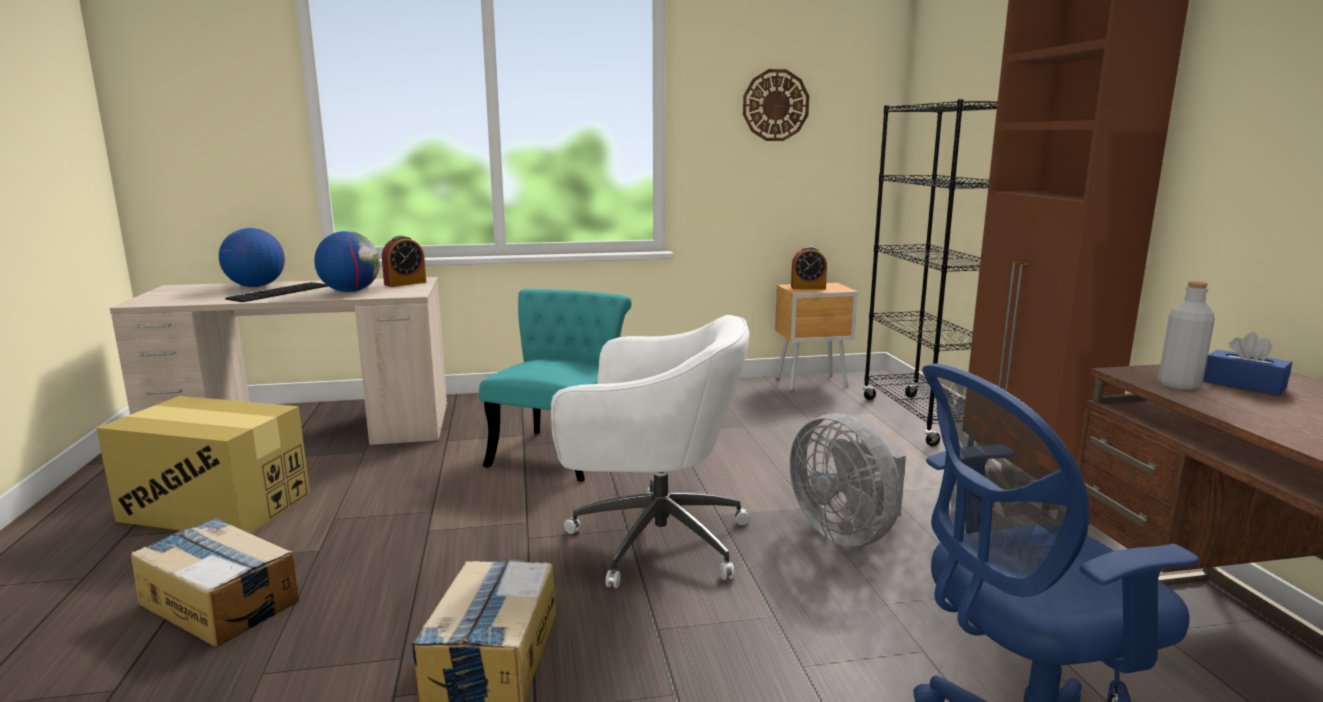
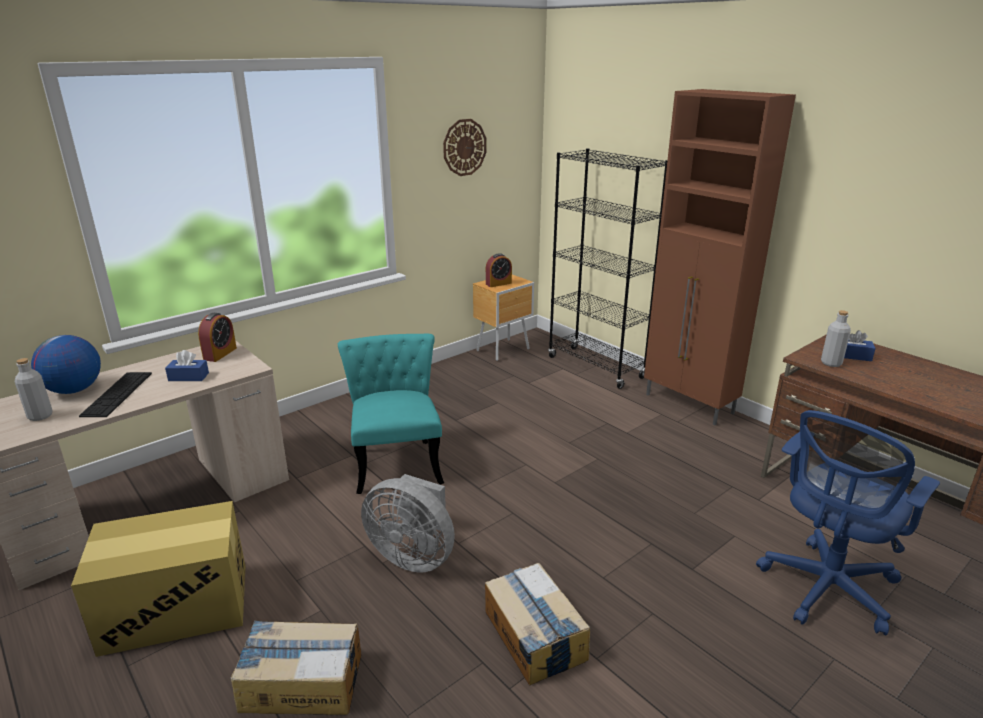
camera: 30 degrees left, 10 degrees up
(203, 295) = (40, 416): none -> grey bottle
(350, 291) = (188, 377): globe -> blue tissue box
(653, 540) = (537, 515): white office chair -> none
(847, 533) = (634, 471): grey fan -> grey fan (413, 556)

